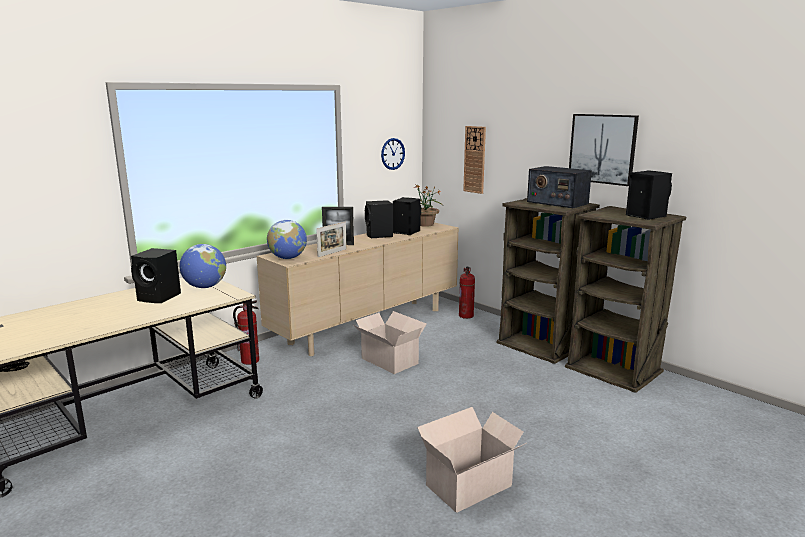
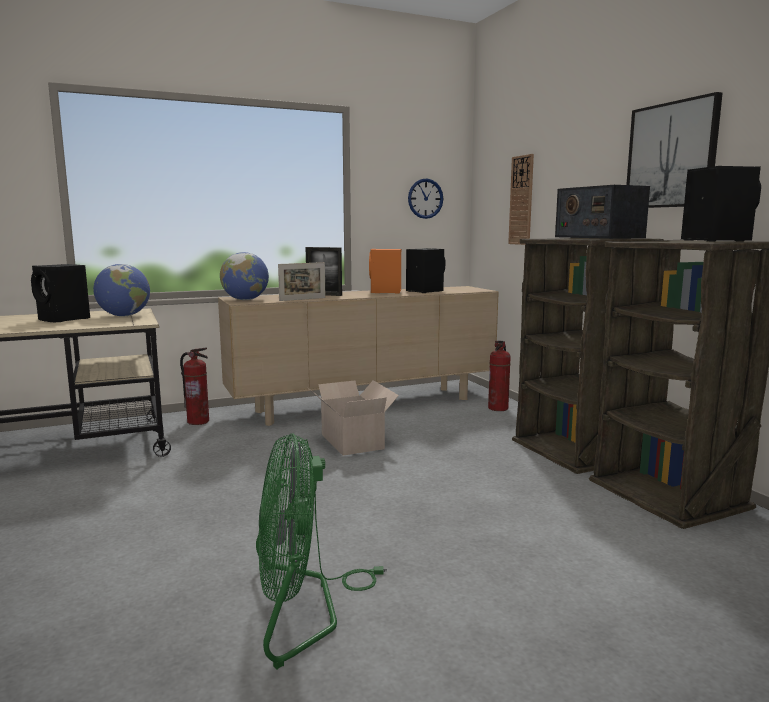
camera: 20 degrees right, 5 degrees down
(379, 236) = (385, 292): black speaker -> orange speaker
(425, 225) = (460, 288): potted plant -> none
(471, 485) = (305, 603): cardboard box -> green fan

